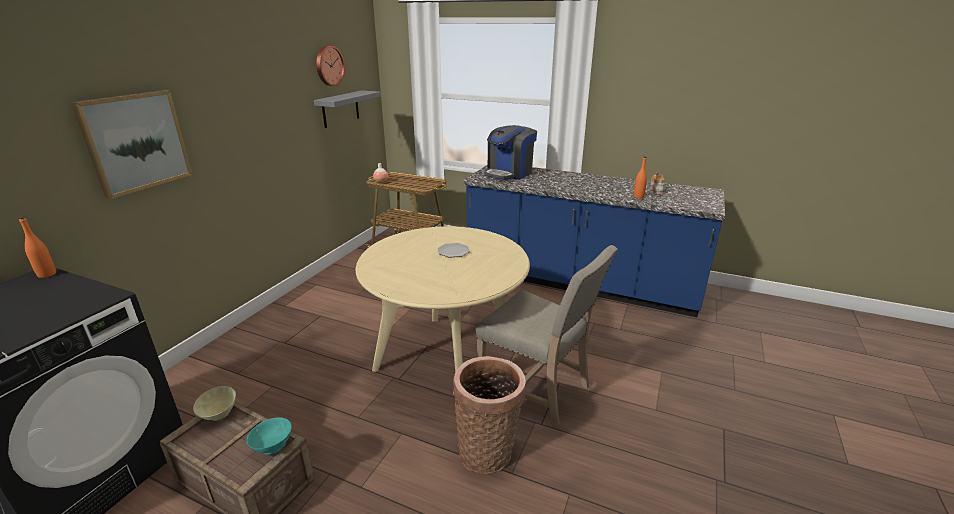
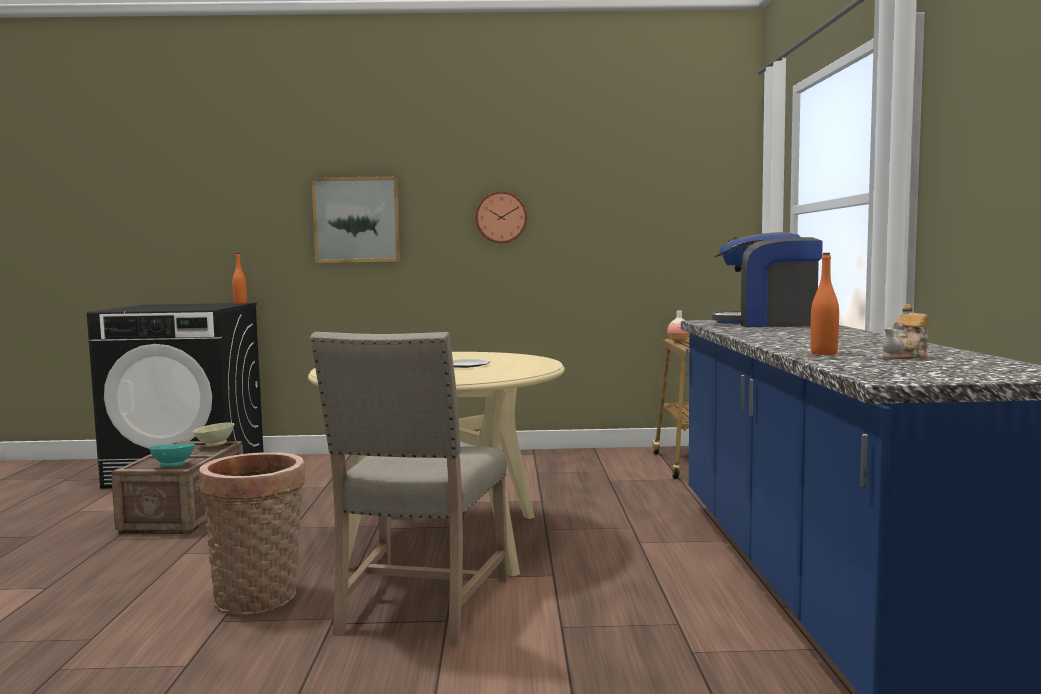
camera: 65 degrees right, 20 degrees down
(329, 66) = (640, 170): wall clock -> wall clock (501, 217)
(340, 109) = (654, 229): grey shelf -> none

